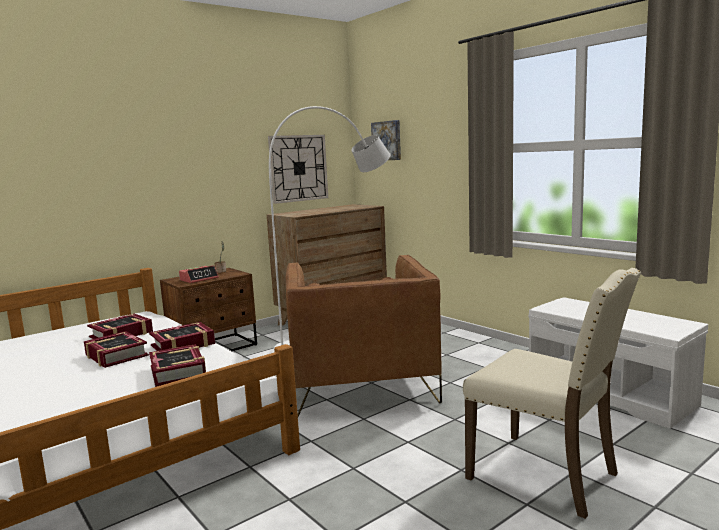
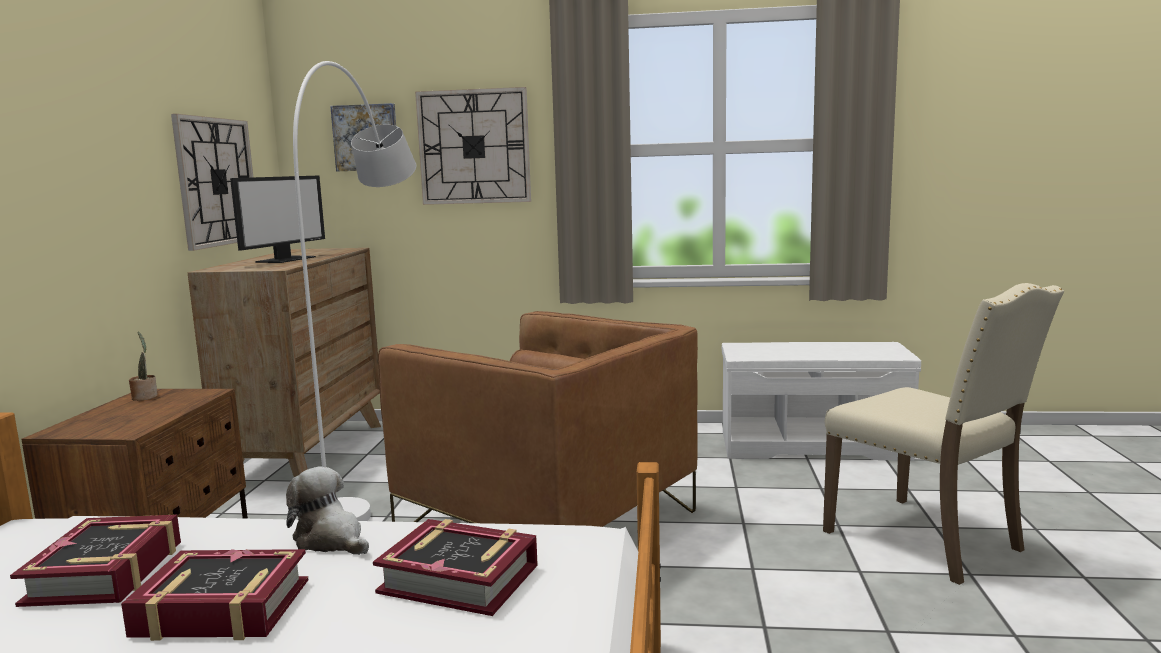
camera: 45 degrees left, 0 degrees up
(183, 345) = (331, 540): book -> plush toy
(199, 279) = (137, 417): alarm clock -> none
(321, 210) = (285, 259): none -> monitor
(435, 145) = (474, 147): none -> wall clock
(546, 475) = (927, 540): beige chair -> beige chair turned 60 degrees clockwise

